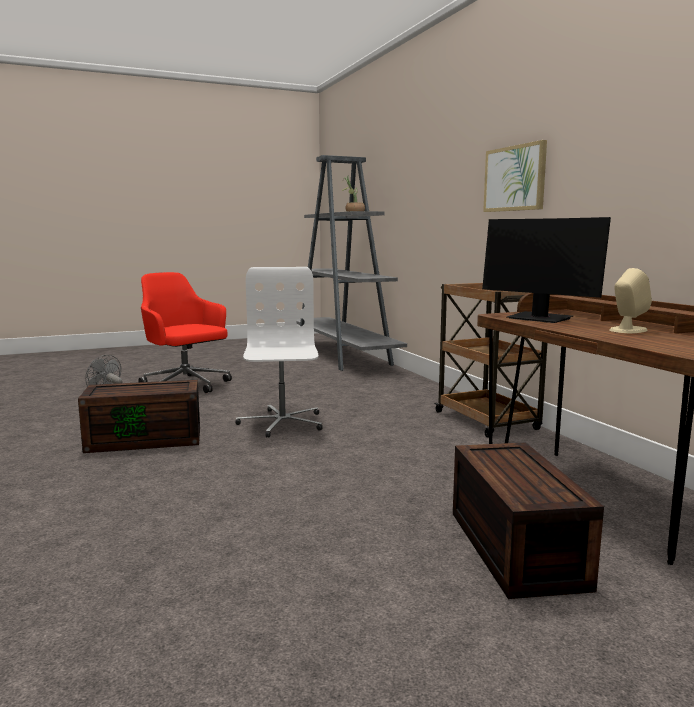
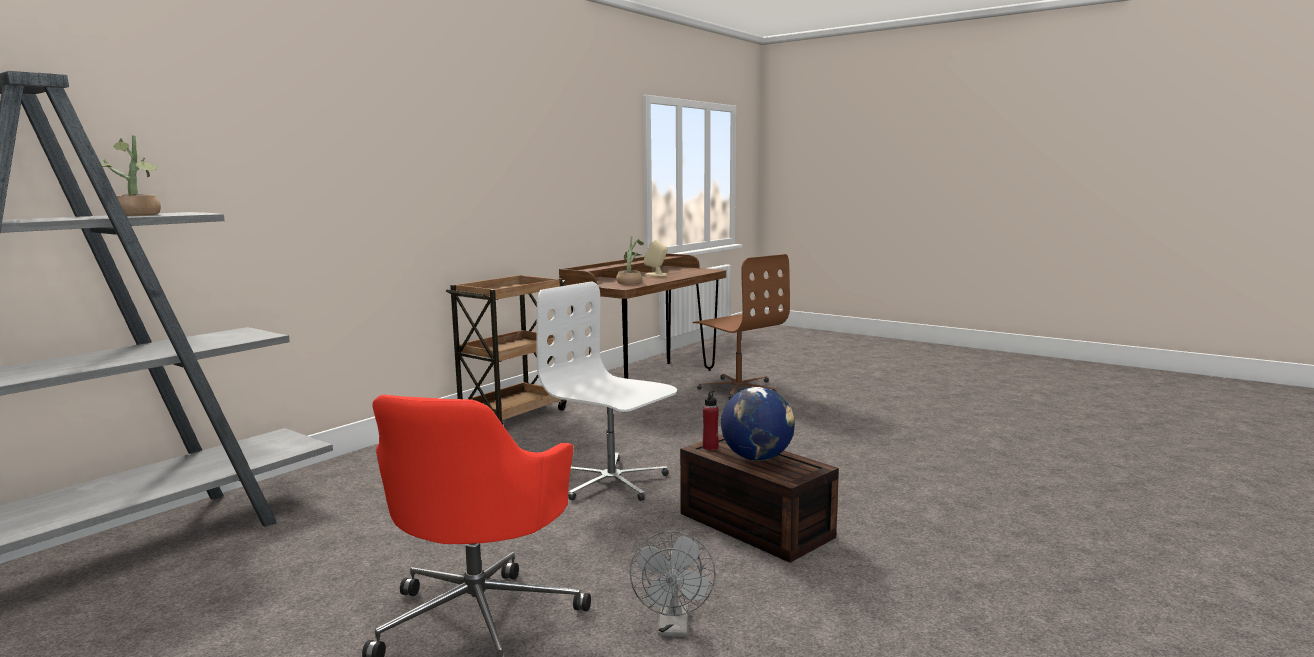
camera: 120 degrees left, 0 degrees up
(140, 388) = (757, 458): none -> globe
(181, 384) = (710, 447): none -> red bottle
(281, 423) = (611, 482): white office chair -> white office chair turned 75 degrees clockwise
(512, 547) = (738, 388): brown storage box -> brown office chair
(515, 178) = (453, 174): picture -> none
(539, 318) = (630, 282): monitor -> potted plant

